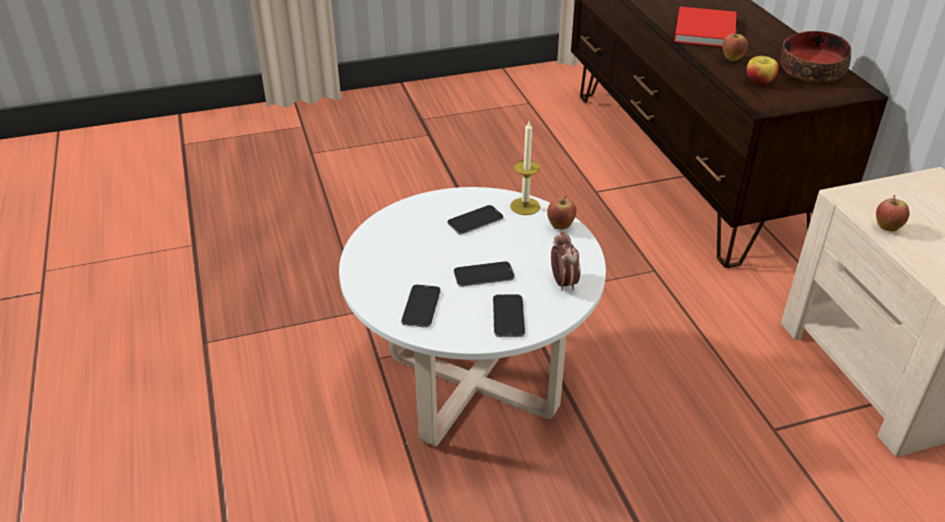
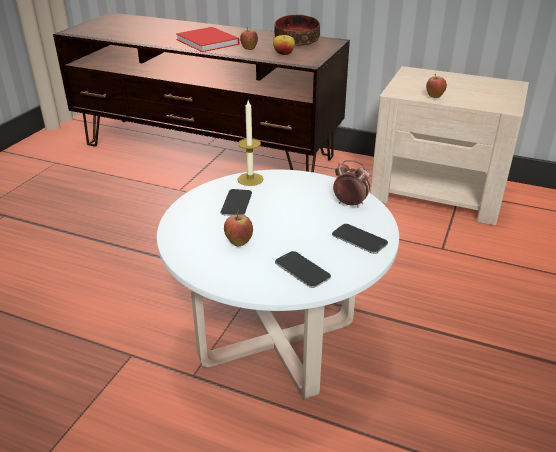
camera: 50 degrees left, 5 degrees down
(483, 275) = (302, 228): phone -> none
(560, 226) = (291, 178): apple -> apple (238, 243)

